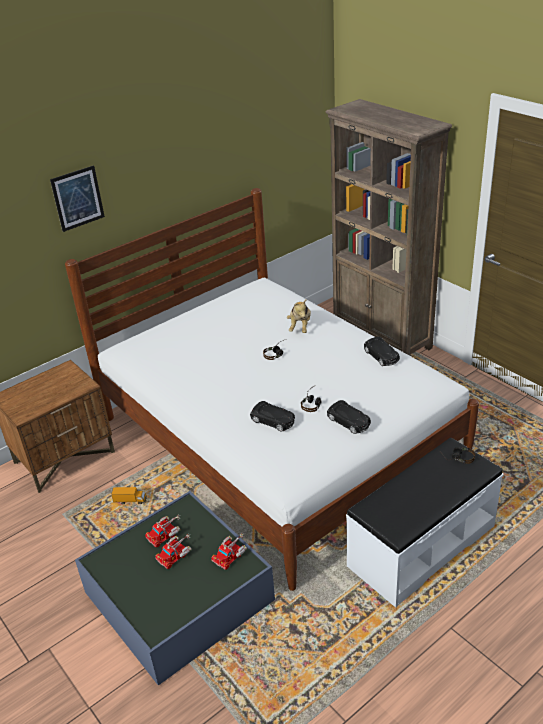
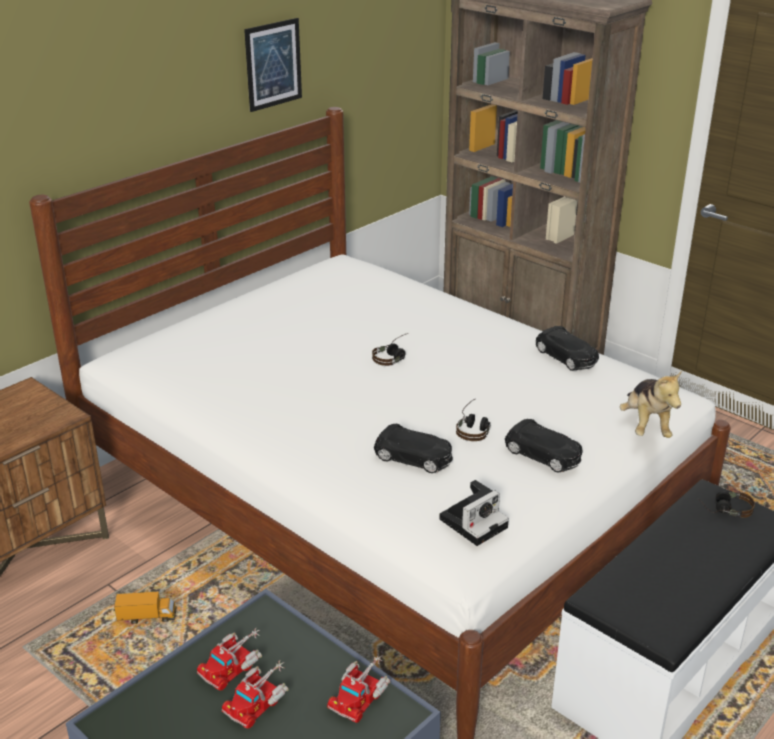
camera: 10 degrees left, 5 degrees down
(77, 198) = (54, 89): picture -> picture (273, 64)
(298, 462) = (474, 522): none -> camera
(300, 327) = (422, 318): plush toy -> plush toy (646, 426)

